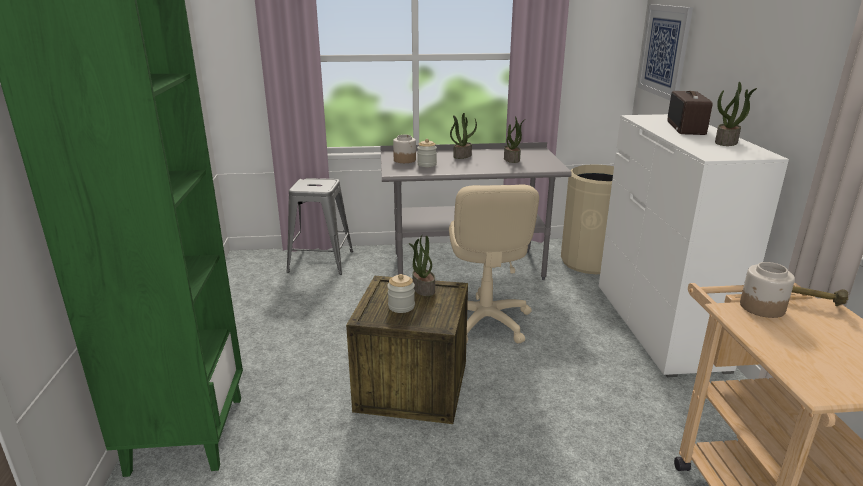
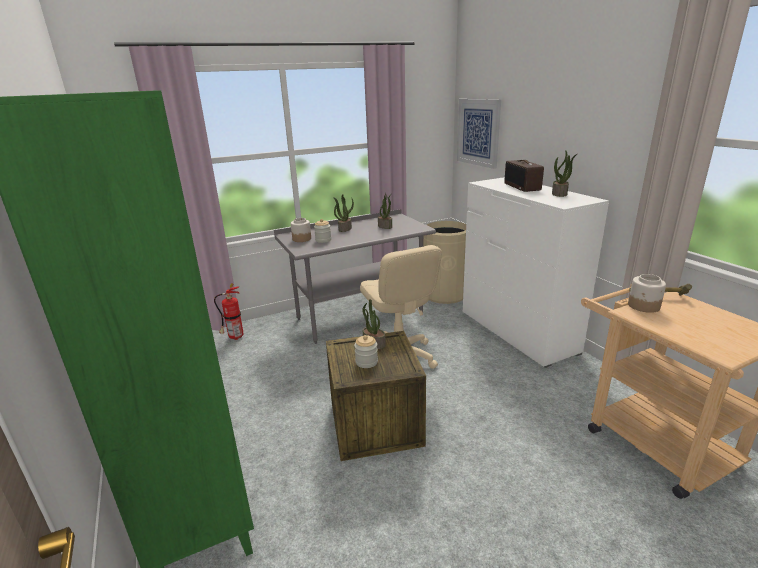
camera: 20 degrees left, 0 degrees up
(320, 261) = (234, 337): grey stool -> fire extinguisher

